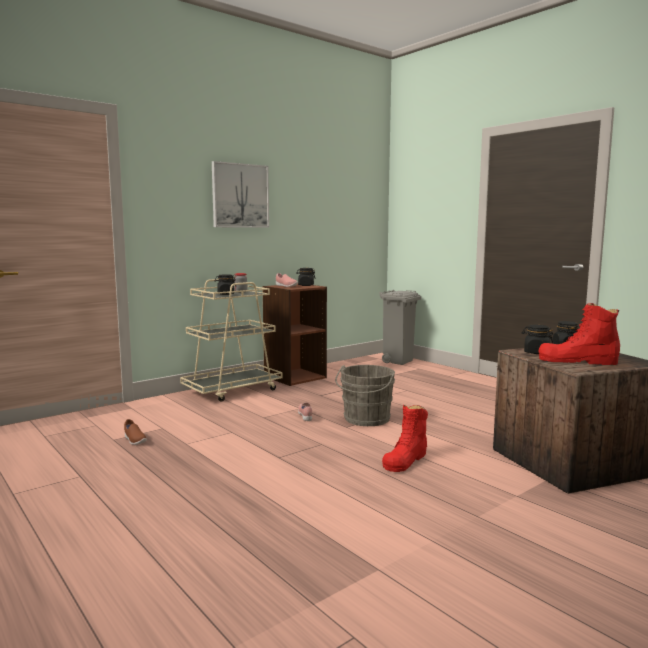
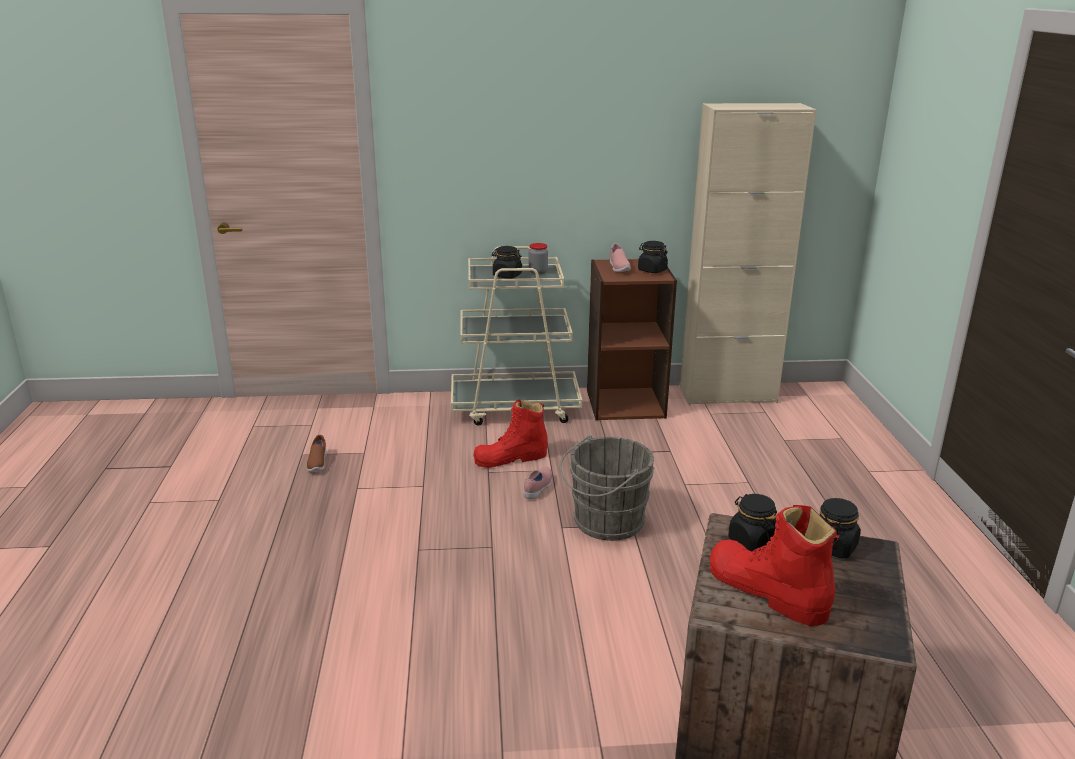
camera: 35 degrees right, 15 degrees up
(240, 196) = (561, 119): picture -> none
(342, 365) = (728, 395): none -> beige cabinet
(398, 361) = (830, 411): grey trash can -> none
(405, 460) = (551, 618): red boot -> red boot (511, 458)

